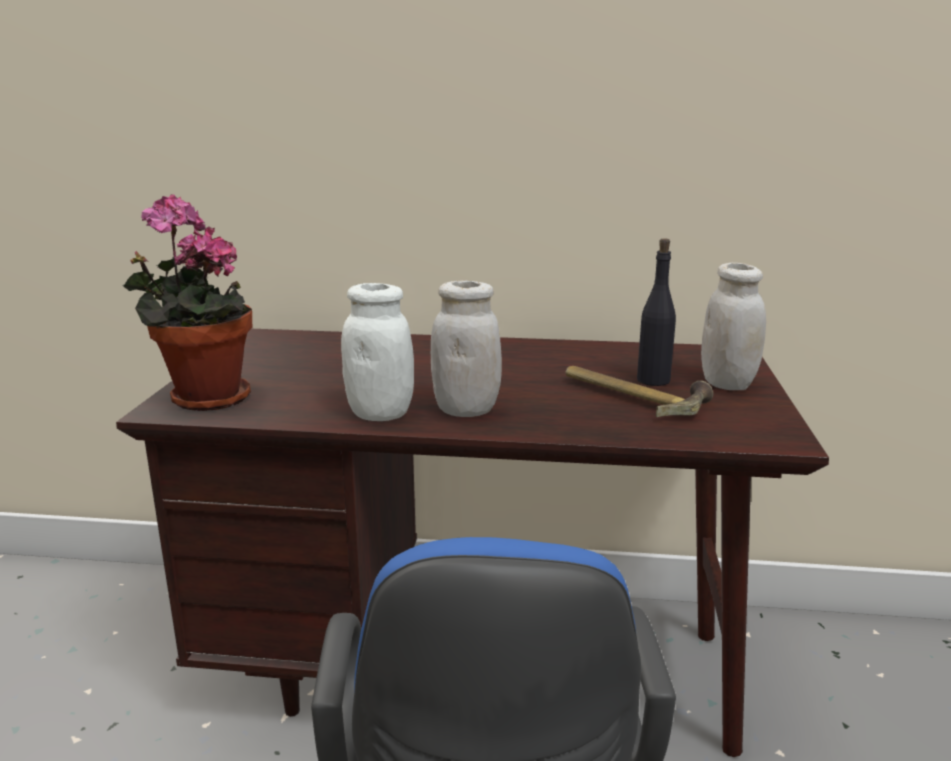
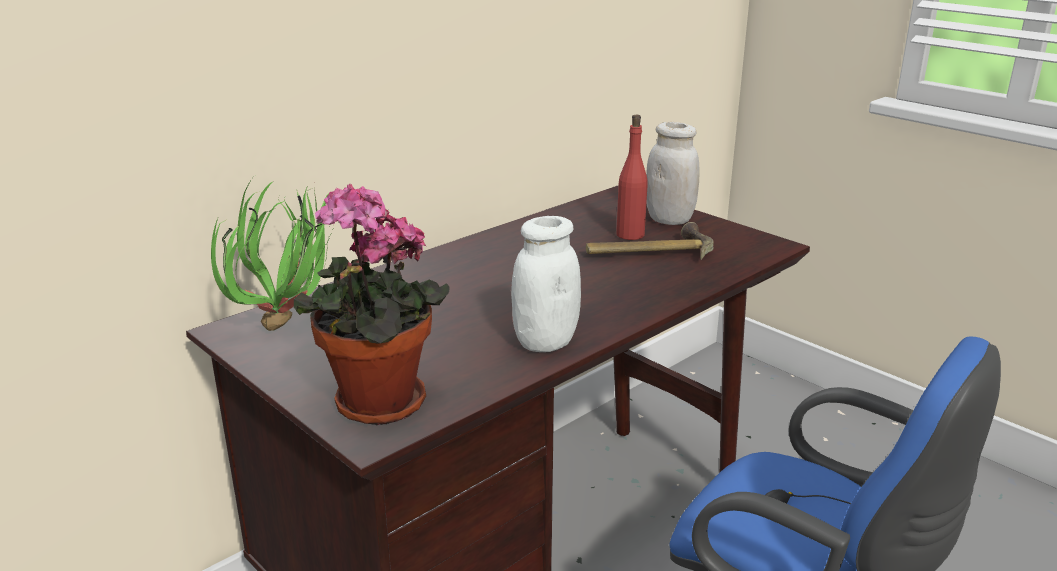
camera: 50 degrees left, 5 degrees up
(289, 344) = (294, 325): none -> potted plant
(466, 410) = (587, 309): white jar -> none
(653, 380) = (630, 234): black bottle -> red bottle

